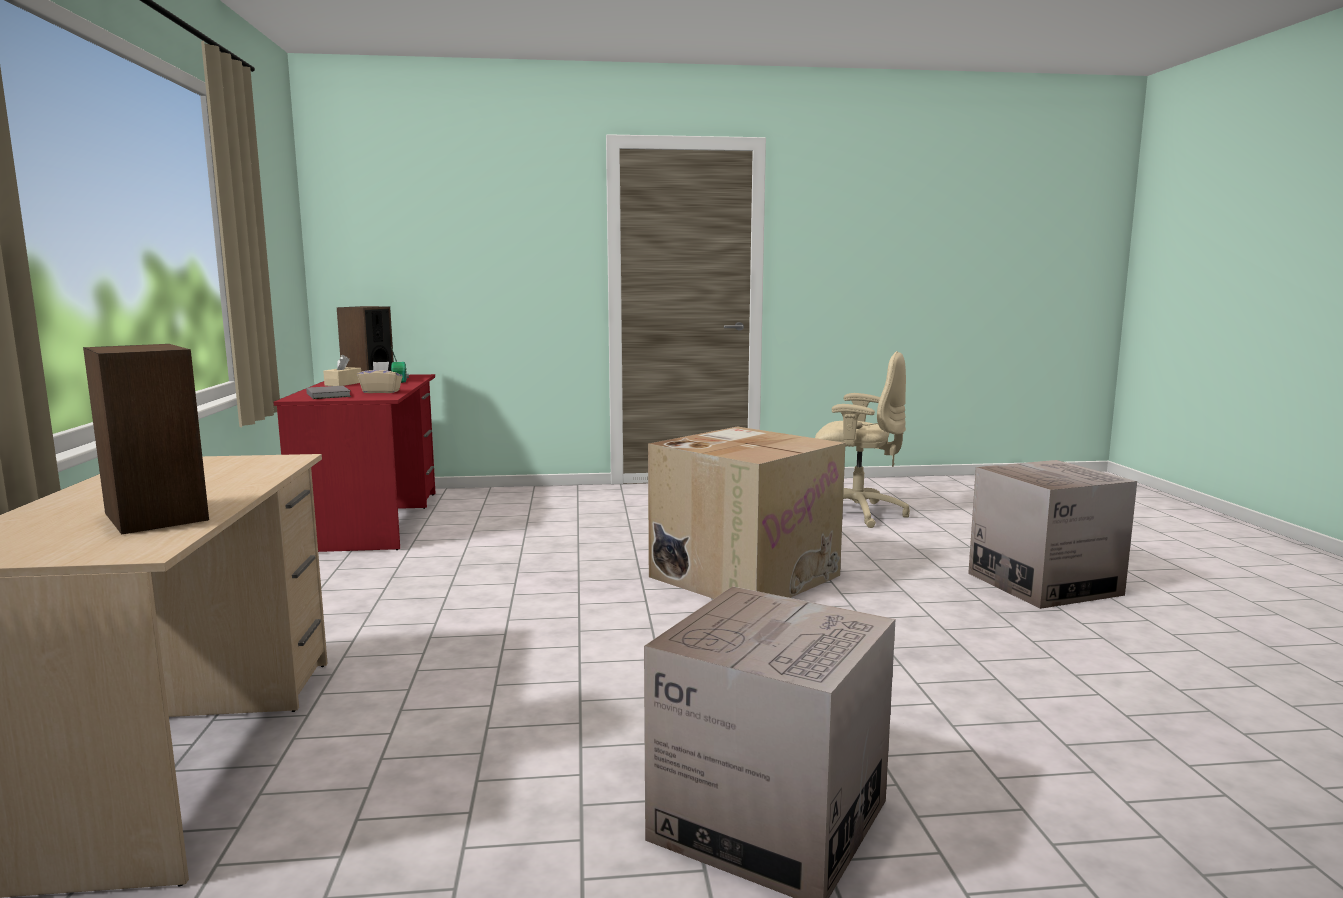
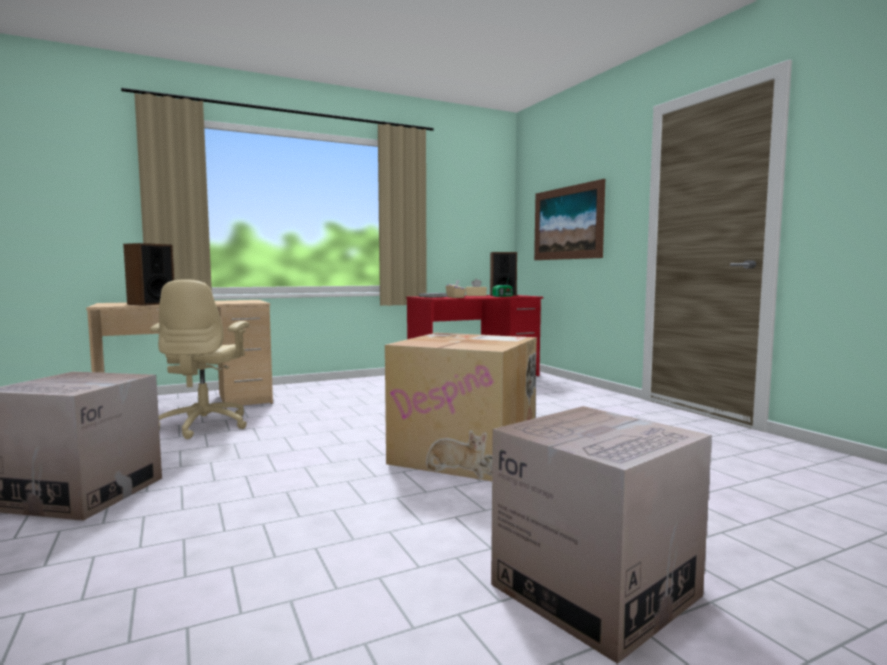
camera: 70 degrees right, 5 degrees down
(452, 263) = (567, 223): none -> picture
(855, 513) = (725, 476): beige office chair -> beige office chair (205, 425)

